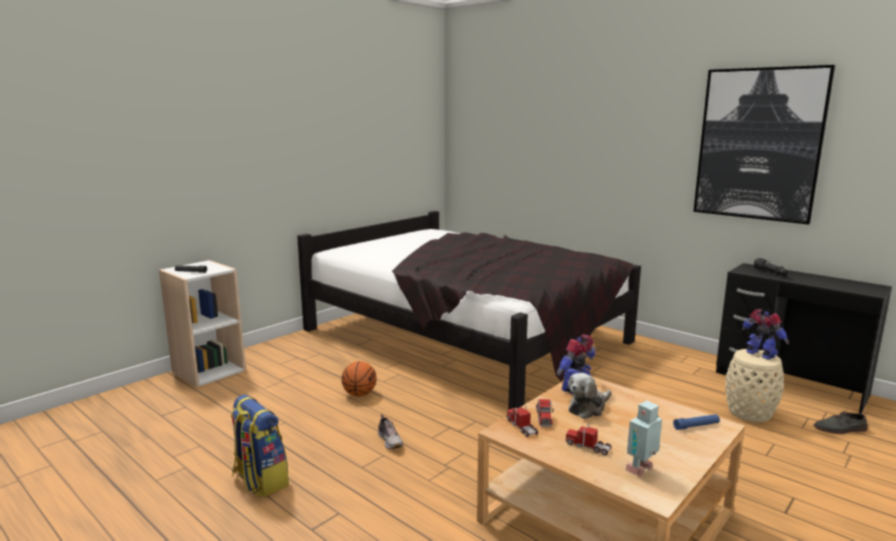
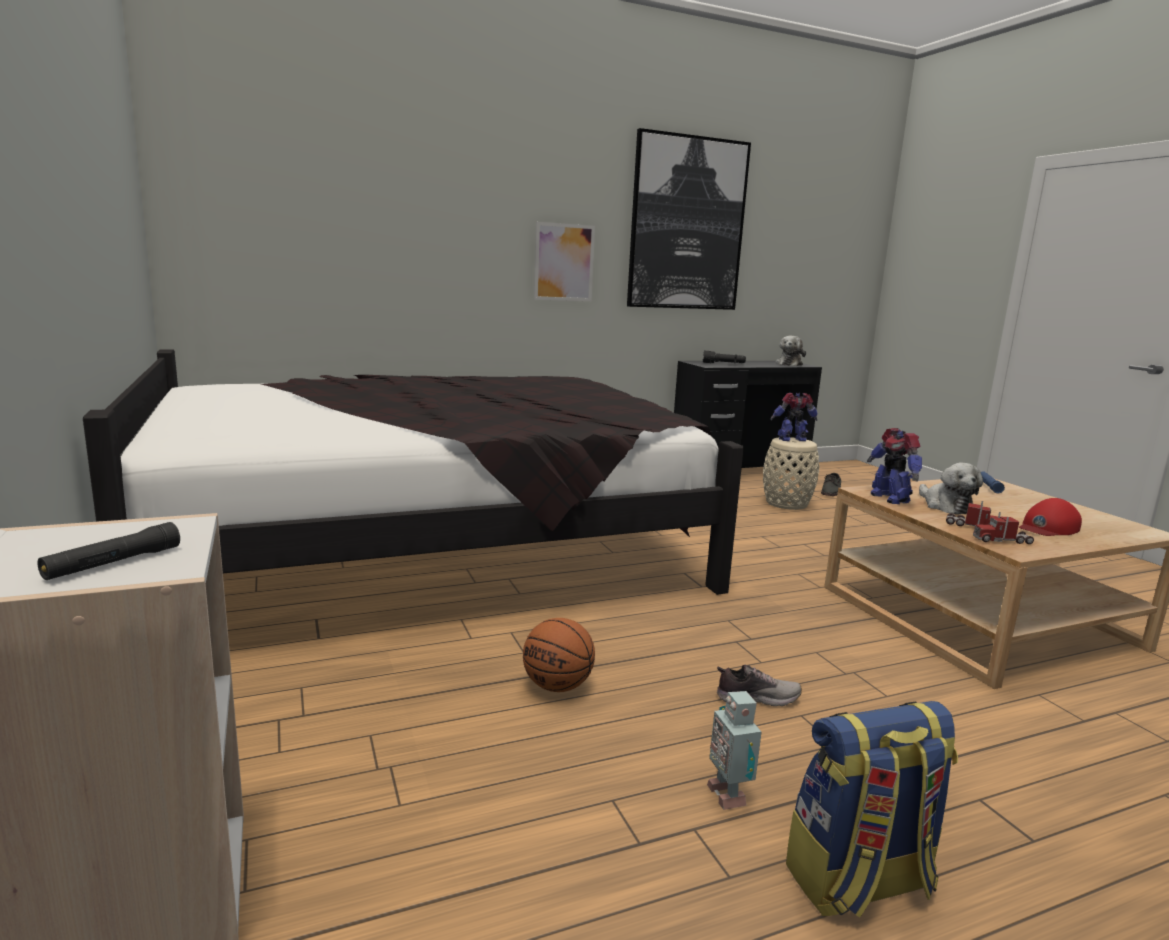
camera: 65 degrees left, 0 degrees up
(588, 447) = (1047, 528): toy truck -> red cap
(641, 469) = (1093, 523): toy robot -> toy robot (729, 794)
(644, 174) = (564, 262): none -> picture
(857, 288) = (789, 364): none -> plush toy

